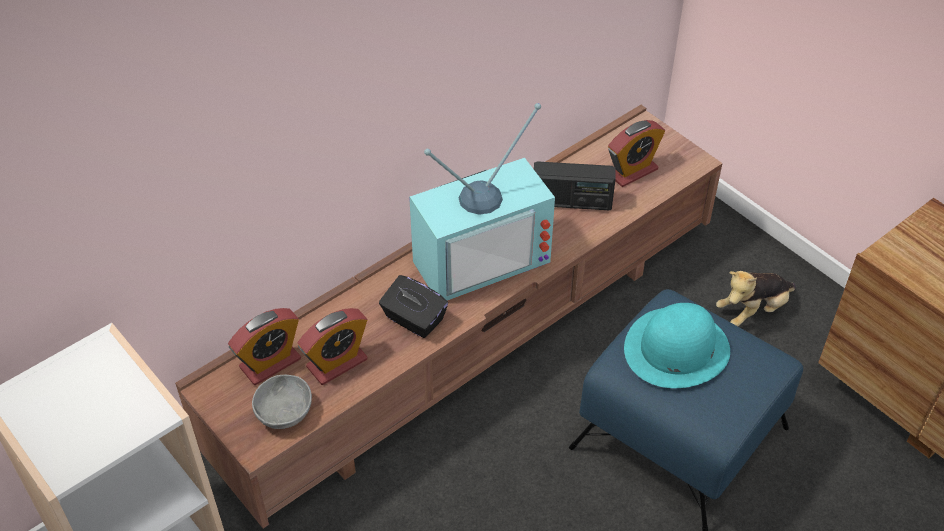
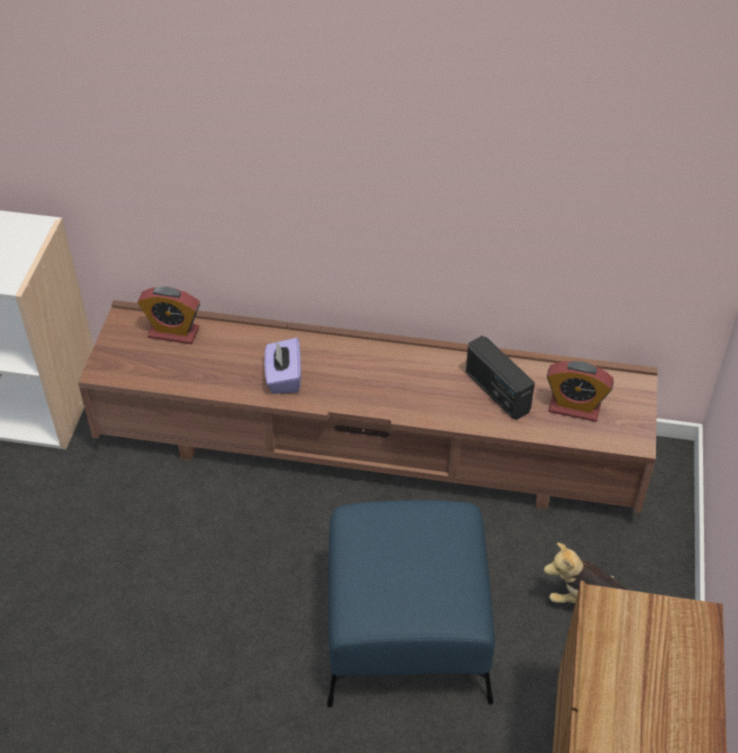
camera: 50 degrees right, 0 degrees up
(285, 413) = (140, 367): grey bowl -> none
(337, 363) = (206, 364): alarm clock -> none
(413, 320) = (283, 378): black tissue box -> purple tissue box
(480, 256) = (381, 375): television -> none
(676, 349) = (407, 542): turquoise hat -> none

